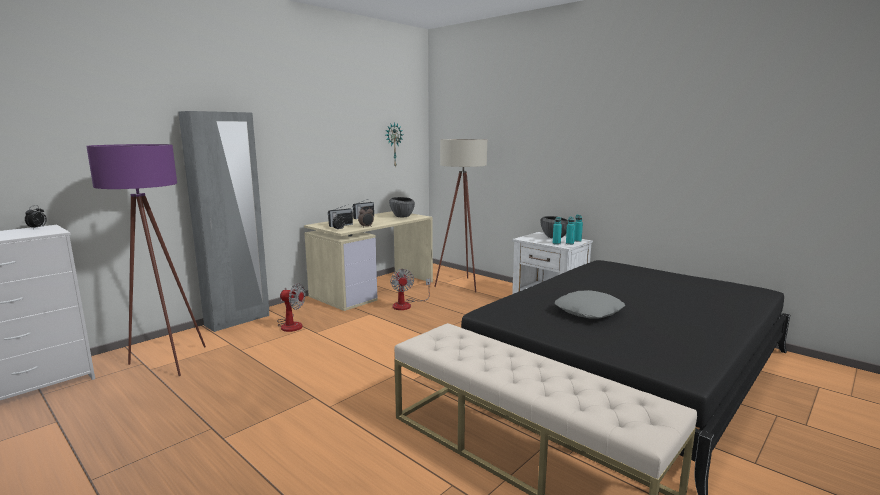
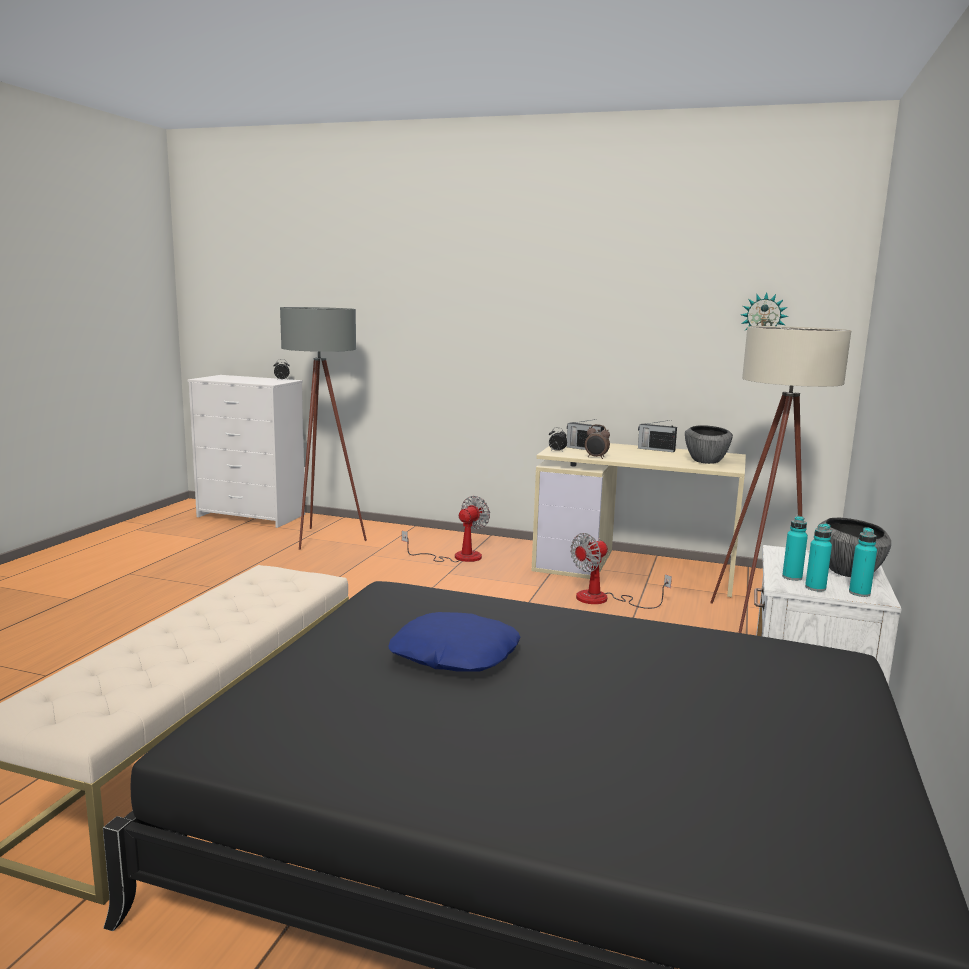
camera: 65 degrees right, 0 degrees up
(163, 362) = (322, 537): purple floor lamp -> grey floor lamp
(238, 320) = (441, 534): grey wardrobe -> none
(290, 324) = (457, 557): fan -> fan turned 135 degrees counterclockwise
(589, 311) = (454, 655): grey pillow -> blue pillow

